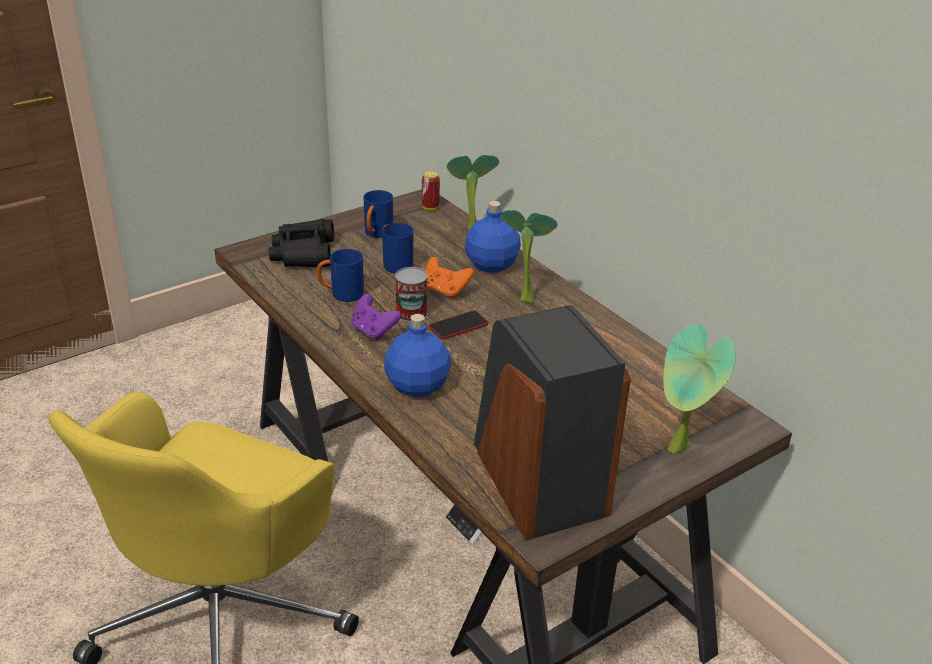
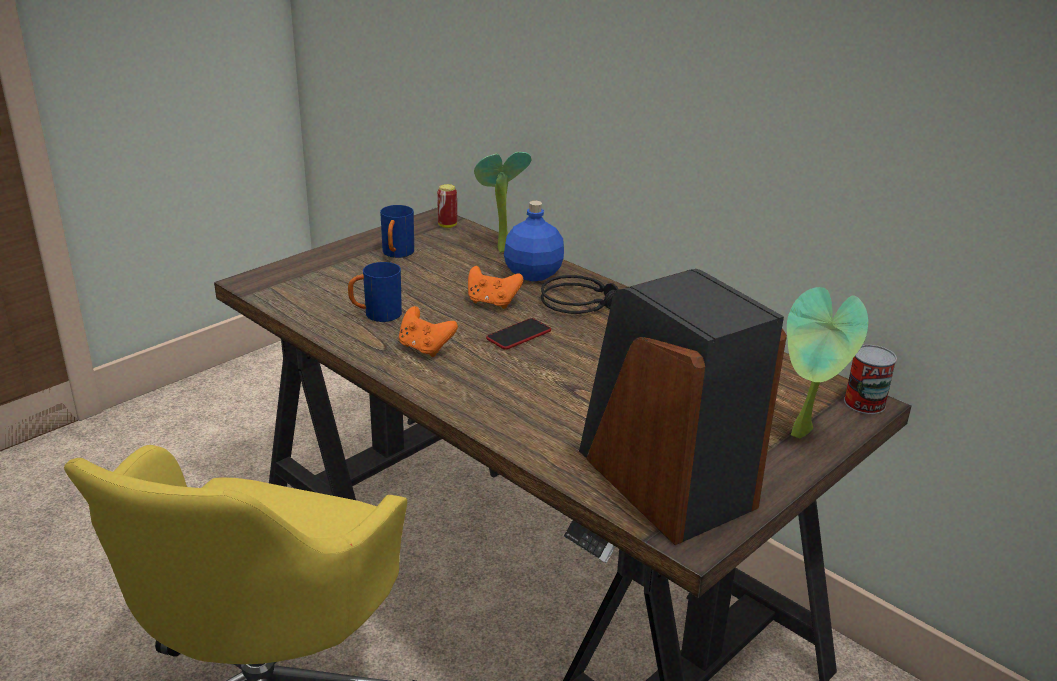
camera: 10 degrees left, 5 degrees down
(304, 254) = (321, 279): black binoculars -> none
(373, 331) = (425, 348): purple game controller -> orange game controller
(394, 263) = (426, 281): blue mug -> none
(411, 313) = (462, 326): can -> can (864, 403)
(416, 386) = (493, 398): blue bottle -> none
(524, 297) = (580, 301): potted plant -> black headphones

